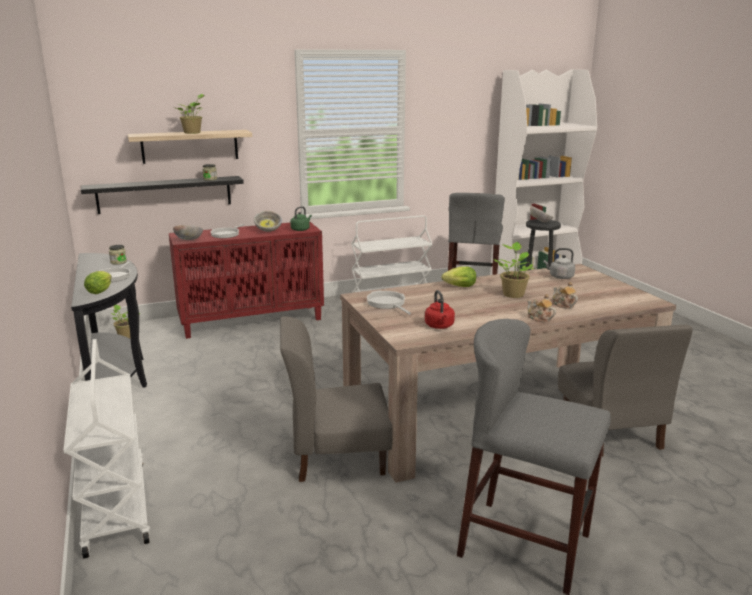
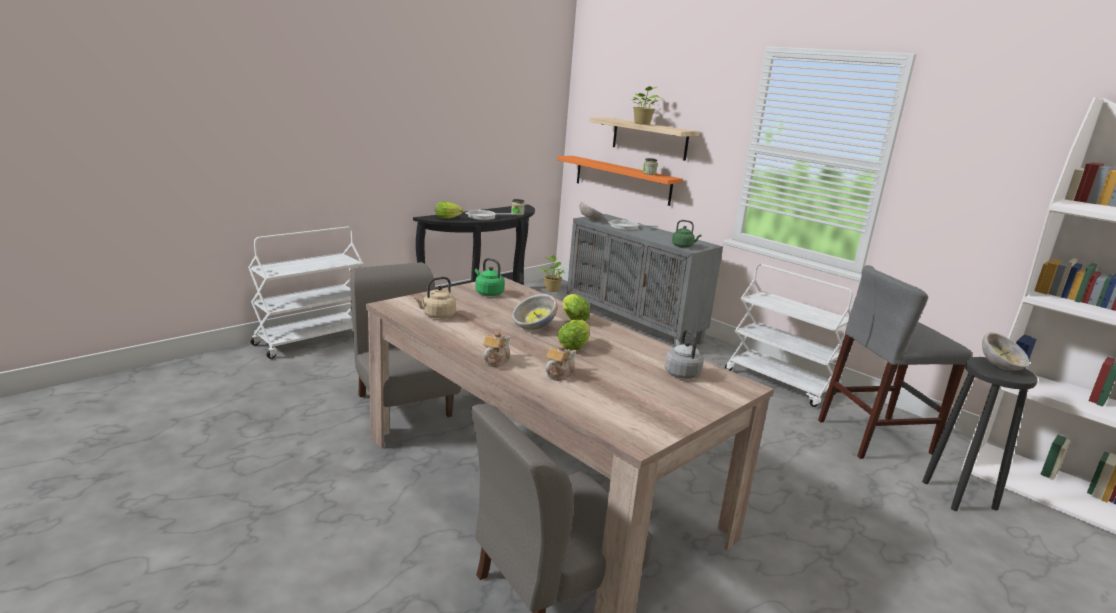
camera: 65 degrees right, 0 degrees up
(164, 194) = (622, 180): black shelf -> orange shelf
(252, 321) = (634, 325): red cabinet -> grey cabinet
(268, 230) = (660, 237): bowl -> bowl (533, 327)
(387, 303) = (488, 293): frying pan -> green kettle
(439, 326) = (437, 316): red kettle -> beige kettle
(513, 294) = (575, 346): potted plant -> lettuce
(525, 545) = (278, 523): grey stool -> none

